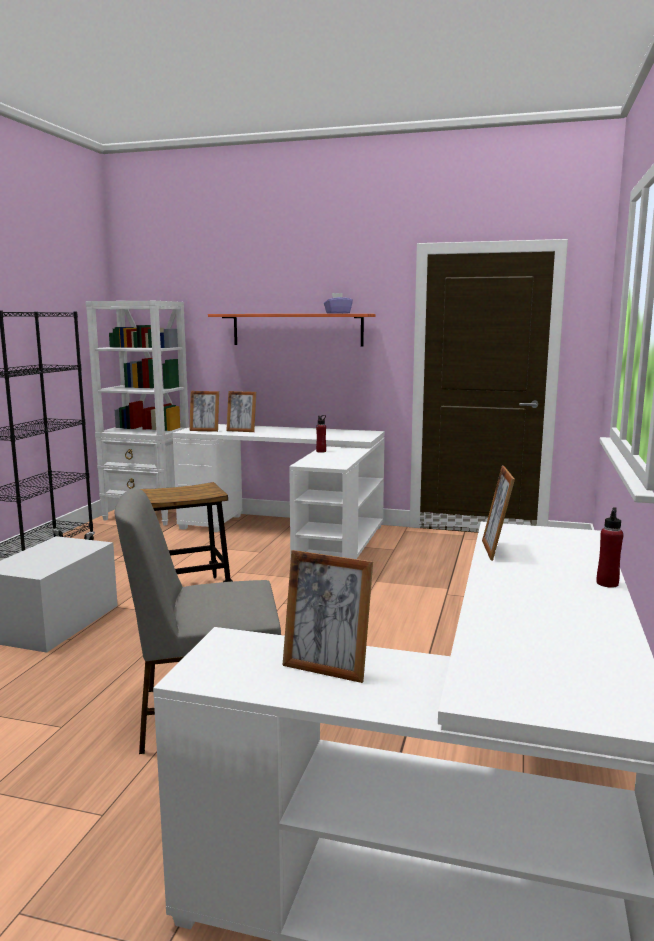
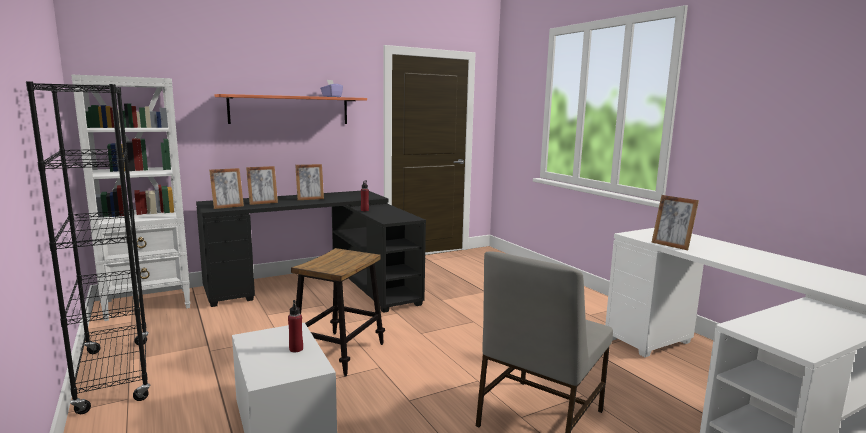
camera: 45 degrees left, 0 degrees up
(293, 535) = (321, 286): white desk -> black desk
(326, 668) = (807, 321): picture frame -> picture frame (310, 199)
(607, 583) = (744, 248): red bottle -> red bottle (296, 349)

